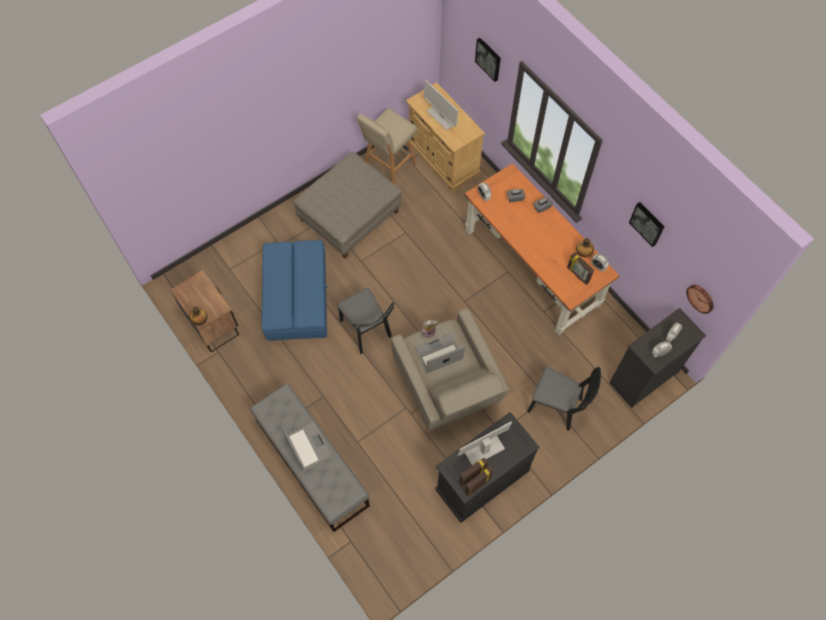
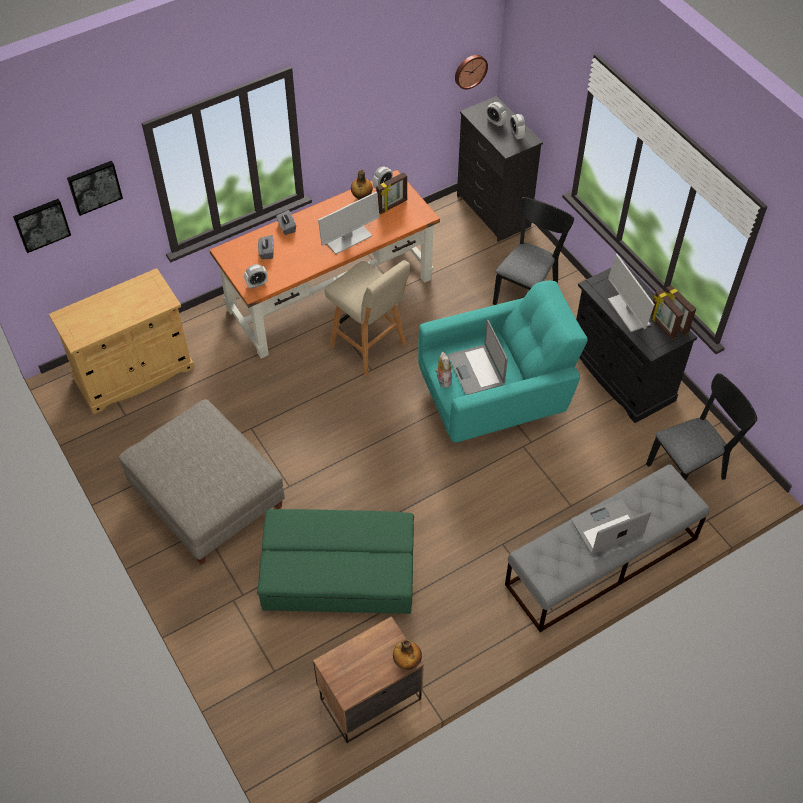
camera: 85 degrees left, 10 degrees down
(296, 297) = (339, 574): blue ottoman -> green ottoman
(367, 332) = (406, 484): black chair -> black chair (690, 468)
(388, 167) = (131, 441): beige stool -> beige stool (369, 347)
(441, 116) = (114, 312): monitor -> monitor (348, 239)
(448, 387) = (495, 398): beige armchair -> turquoise armchair
(647, 223) = (384, 79): picture -> picture (41, 224)

